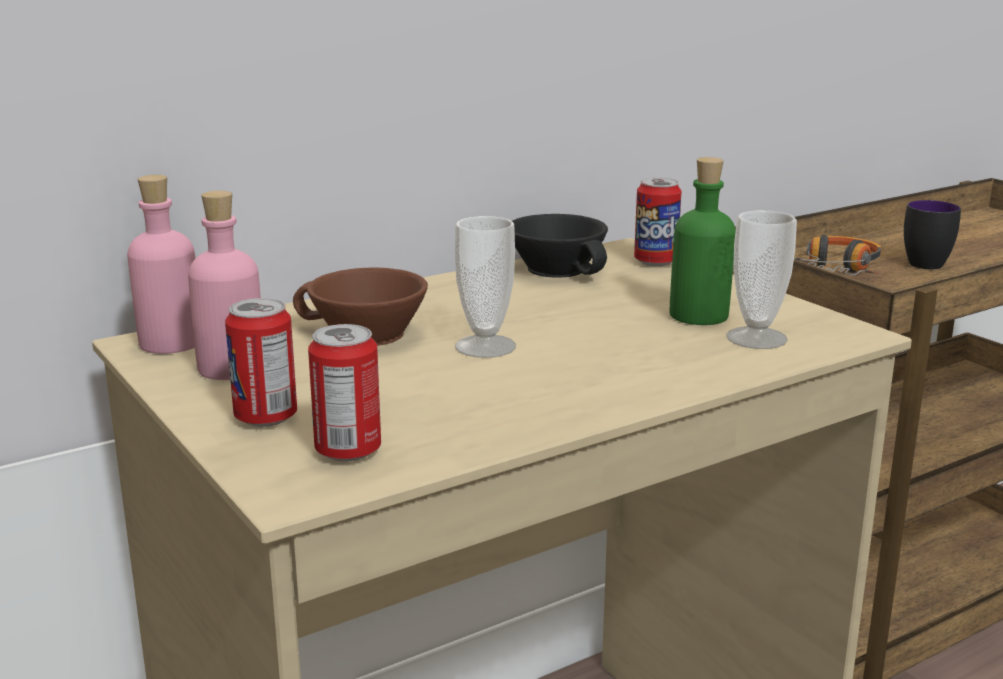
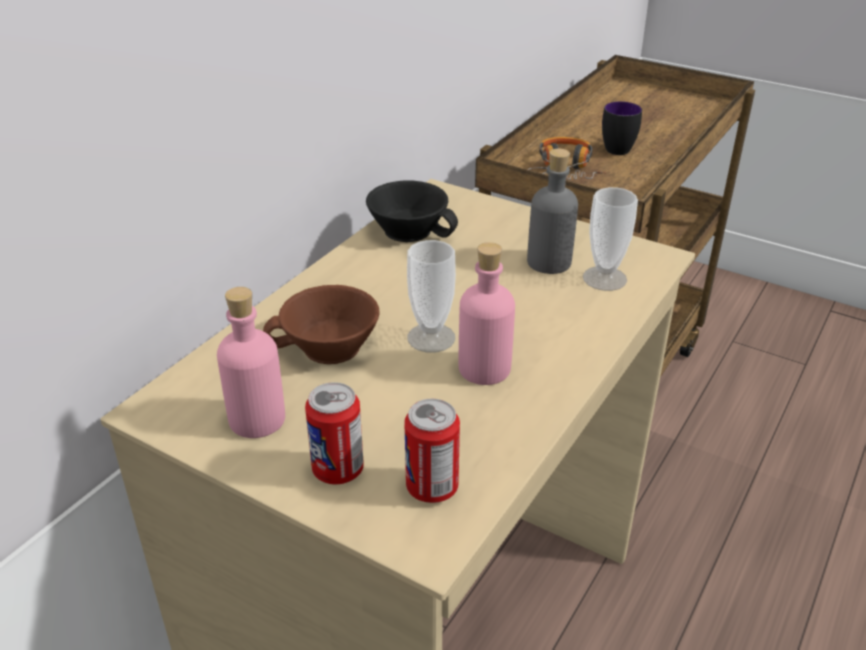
camera: 25 degrees left, 15 degrees up
(171, 342) = (176, 402): pink bottle -> pink bottle (484, 368)
(655, 262) = (472, 205): can -> none
(699, 315) = (549, 262): green bottle -> grey bottle

